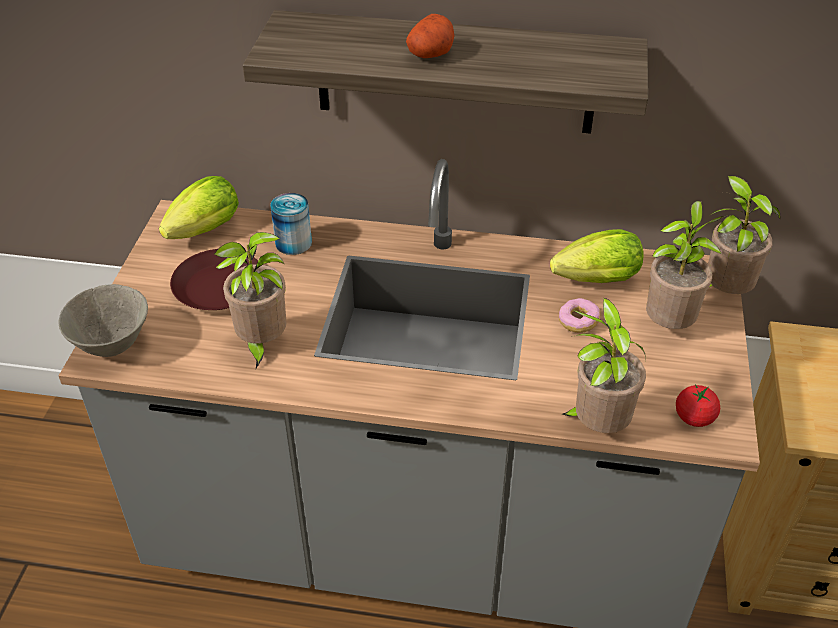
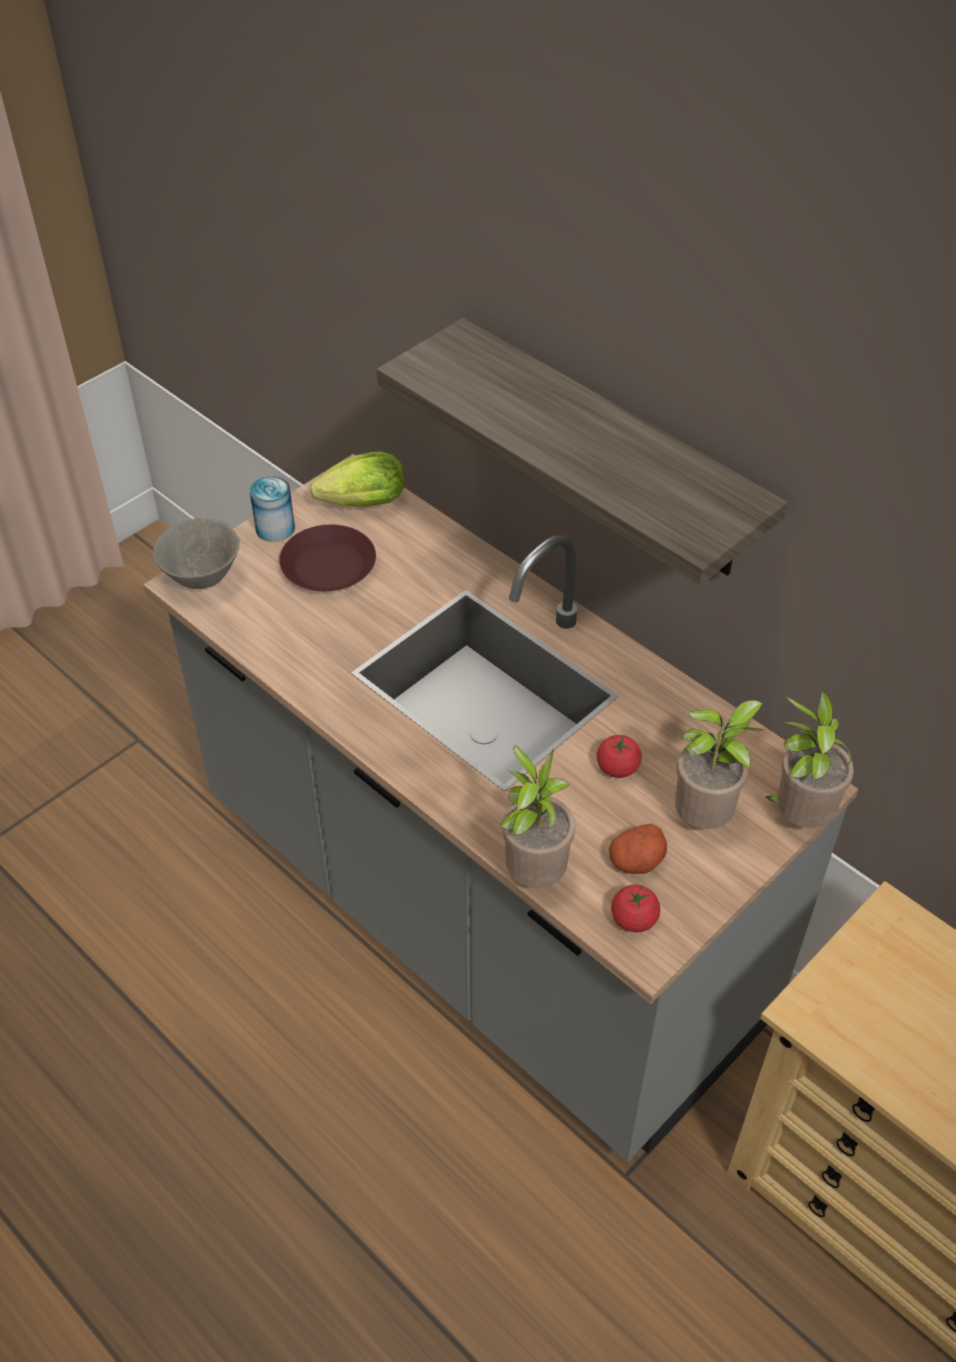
camera: 35 degrees right, 5 degrees up
(261, 344) = (317, 639): potted plant -> none
(293, 243) = (429, 553): can -> can (275, 528)
(431, 54) = (550, 428): potato -> potato (636, 861)
(578, 322) = (617, 767): donut -> tomato
(592, 281) = (675, 733): lettuce -> none

